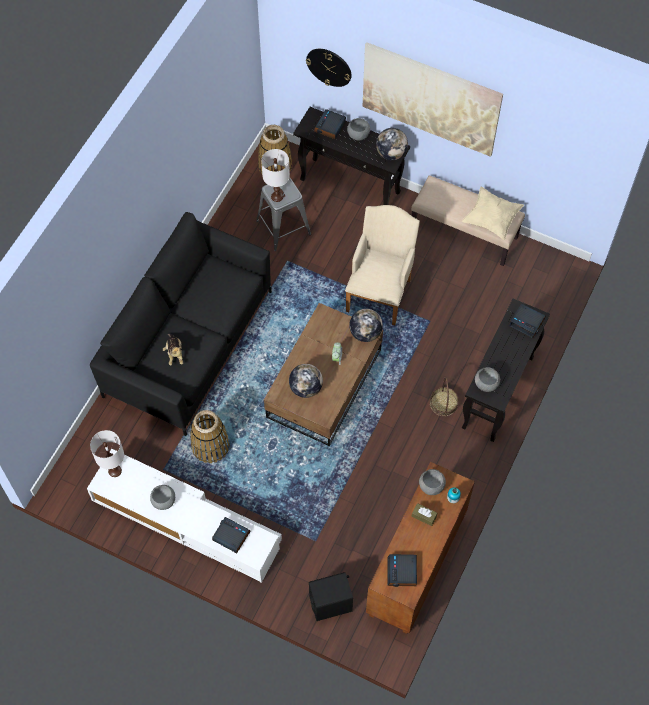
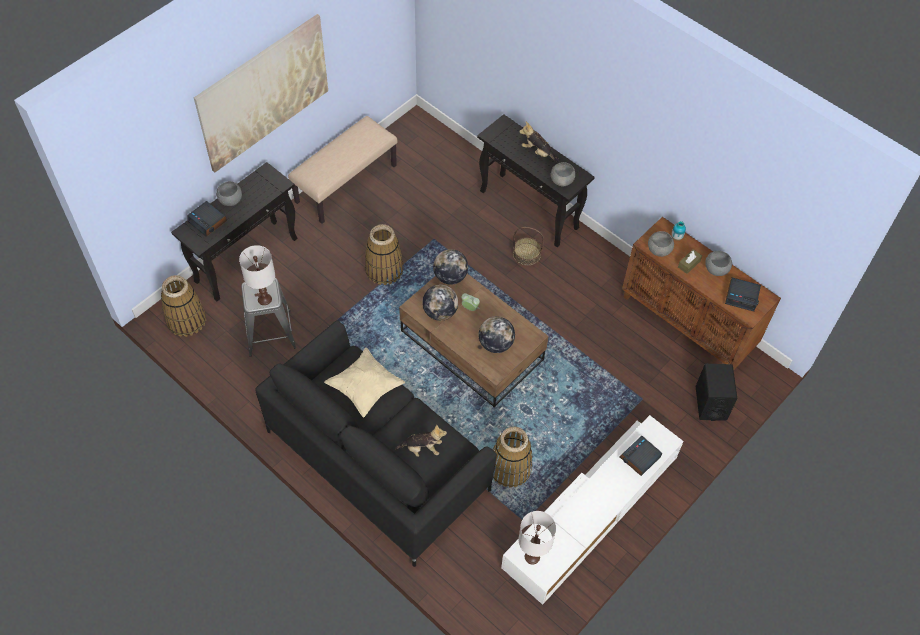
camera: 75 degrees left, 5 degrees down
(164, 501) = (583, 513): grey bowl -> grey bowl (716, 269)
(329, 67) = (170, 168): wall clock -> none
(380, 291) = (384, 269): beige armchair -> basket
(391, 153) = (268, 179): globe -> globe (440, 312)
(491, 219) = (365, 139): beige pillow -> beige pillow (365, 388)
(513, 355) = (538, 152): none -> plush toy
(527, 322) = (507, 132): alarm clock -> none

